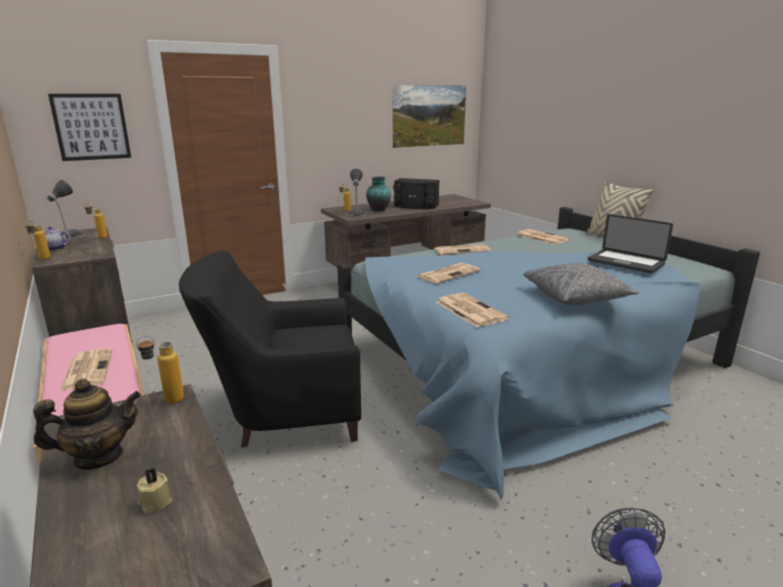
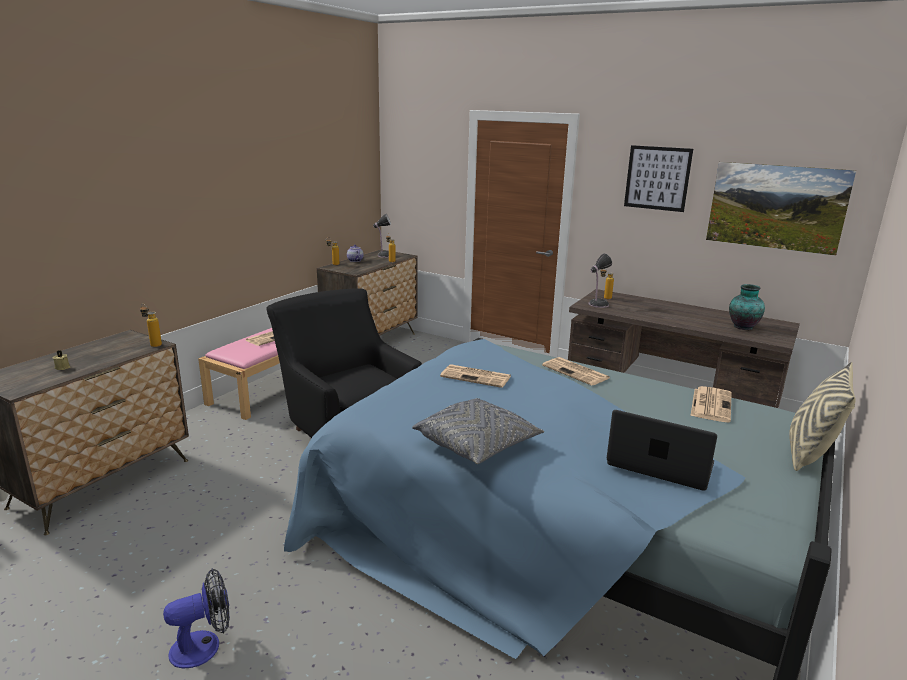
camera: 60 degrees right, 0 degrees up
(91, 127) = (424, 177): picture -> picture (657, 178)
(98, 457) = (98, 348): teapot -> none
(378, 210) = (634, 308): vase -> vase (742, 327)
(415, 206) = (688, 318): black speaker -> none
(469, 310) = (387, 400): newspaper -> none
(625, 262) = (659, 465): laptop -> laptop turned 105 degrees clockwise

